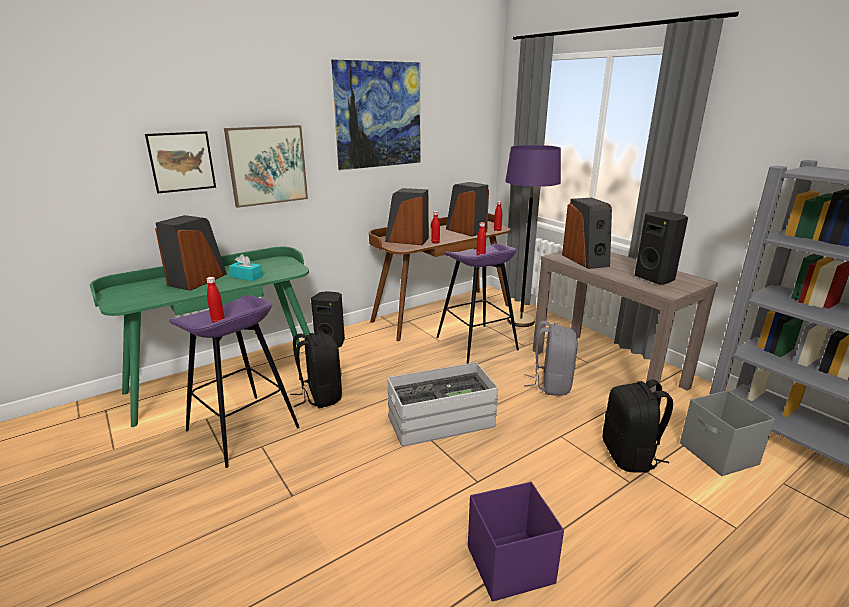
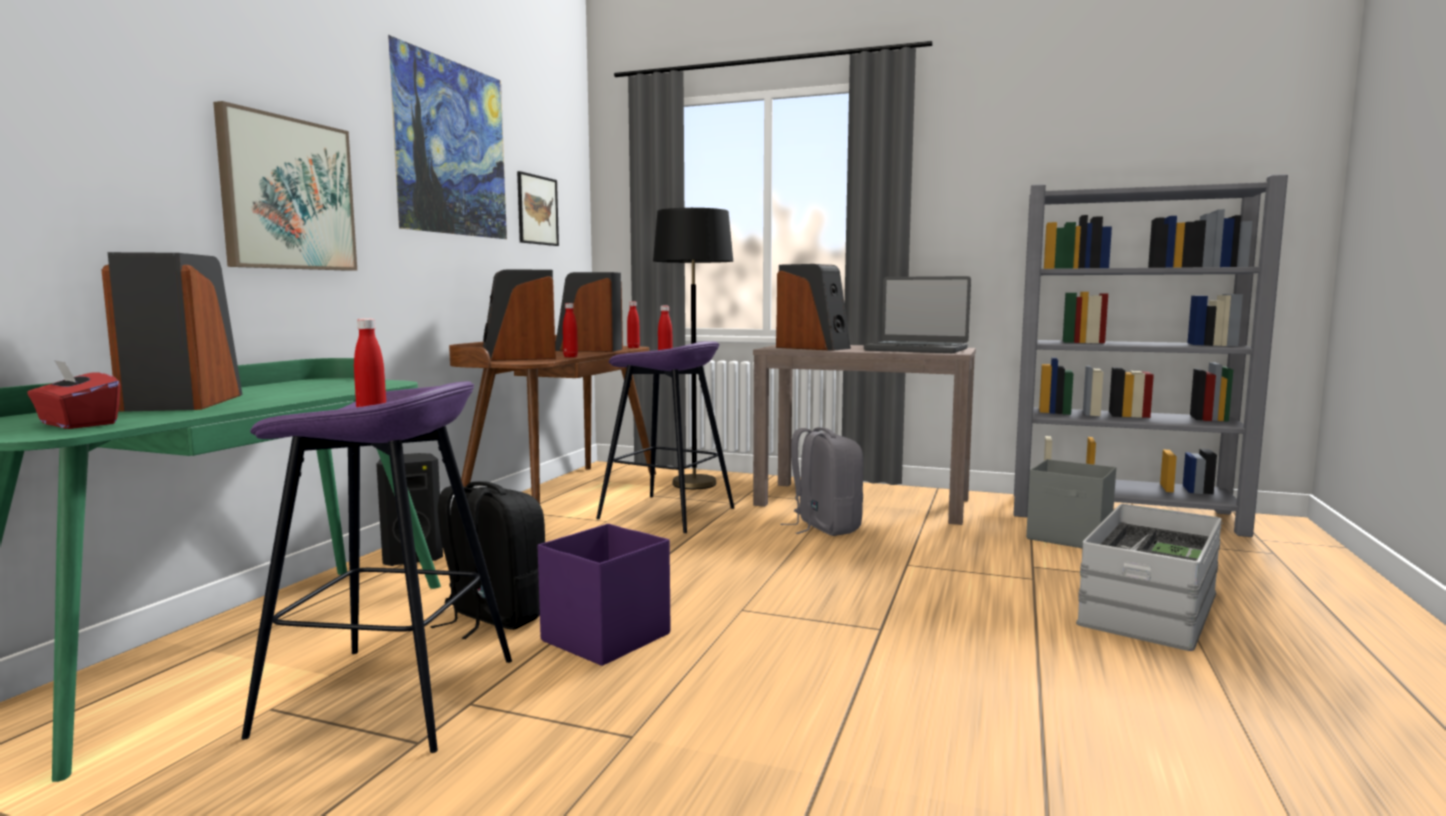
camera: 35 degrees left, 15 degrees down
(139, 298) = (77, 424): none -> red tissue box
(181, 161) = (126, 149): picture -> picture (537, 210)
(246, 276) = (300, 393): turquoise tissue box -> none
(441, 421) = (739, 591): grey storage box -> grey storage box (1151, 608)
(508, 565) = (1037, 683): purple storage box -> purple storage box (604, 638)
(521, 321) = (694, 484): purple floor lamp -> black floor lamp
(629, 456) = (1000, 560): black backpack -> none
(655, 278) = (916, 349): black speaker -> laptop

